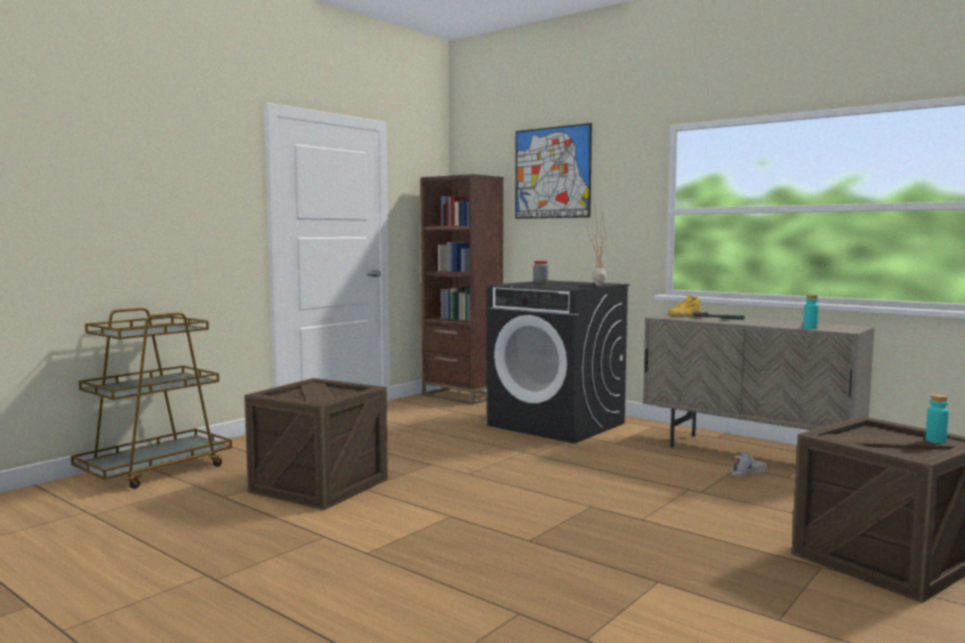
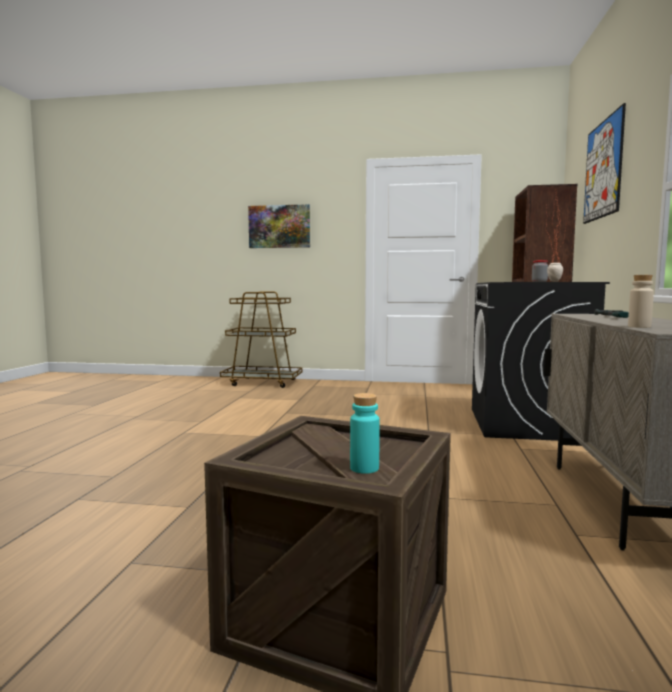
camera: 60 degrees right, 0 degrees up
(139, 193) = (279, 226): none -> picture
(319, 485) = (278, 405): crate -> none
(685, 316) = (603, 315): yellow shoe -> none
(748, 473) = (545, 511): white shoe -> none
(810, 328) = (639, 327): turquoise bottle -> beige bottle

